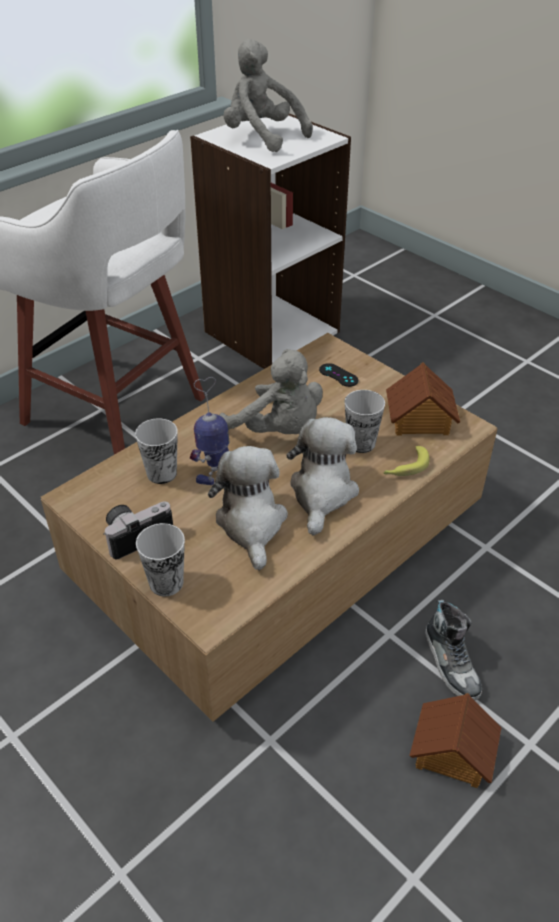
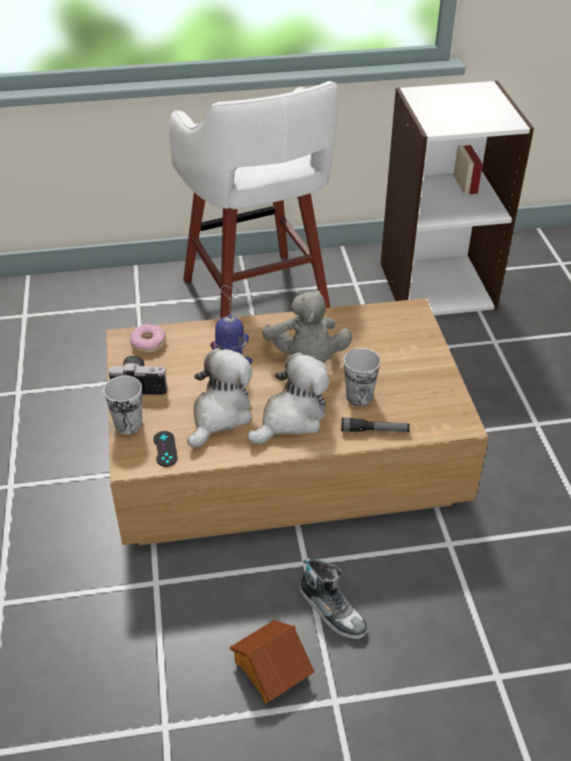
camera: 35 degrees right, 0 degrees up
(103, 489) = (148, 343): none -> donut
(161, 473) = (195, 350): cup -> none
(262, 137) = (454, 105): grey plush toy -> none
(338, 375) = (397, 336): black game controller -> black game controller (165, 449)
(405, 467) = (374, 430): banana -> flashlight
(419, 420) = (426, 400): toy house -> none
(451, 663) = (332, 610): shoe -> shoe turned 60 degrees counterclockwise

